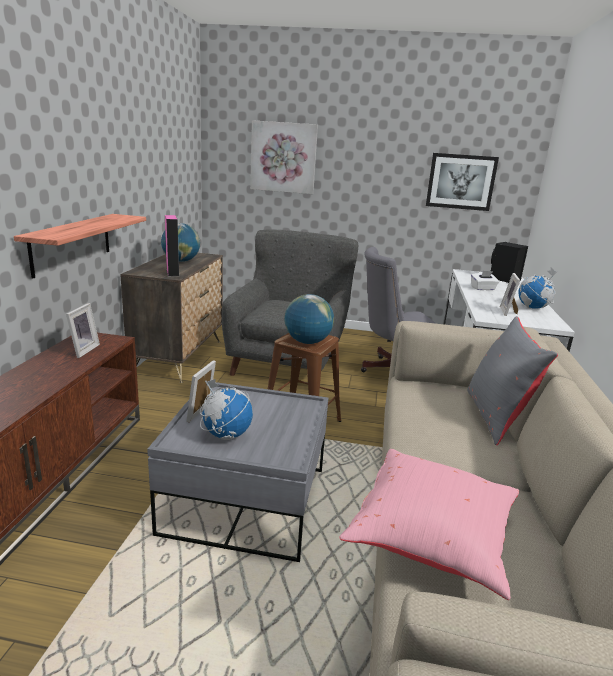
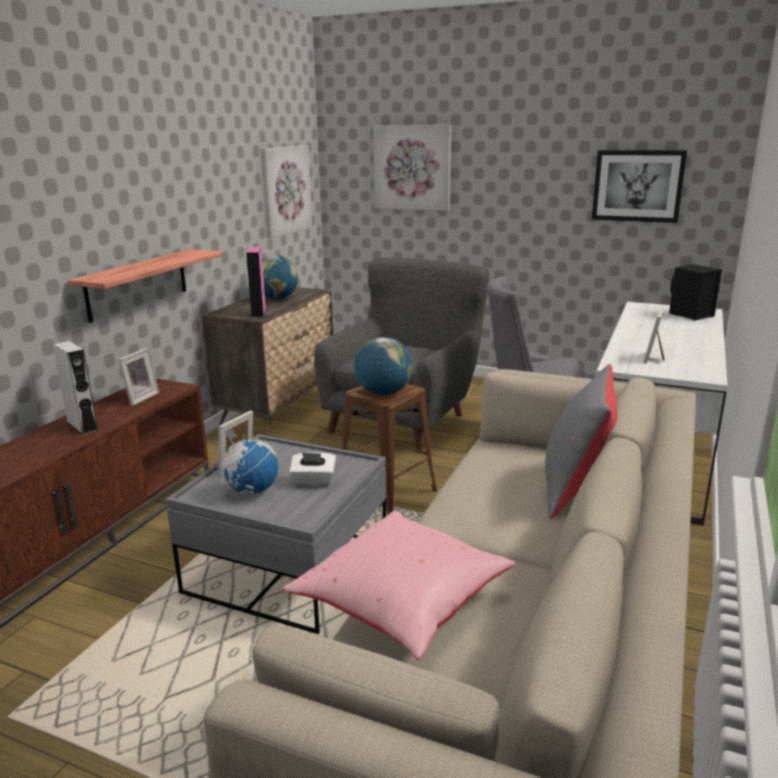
camera: 15 degrees right, 0 degrees up
(35, 379) = (82, 426): none -> grey speaker
(179, 168) = (285, 190): none -> picture
(483, 288) = (646, 328): white tissue box -> white tissue box (313, 481)
(533, 308) = (696, 353): globe -> none

